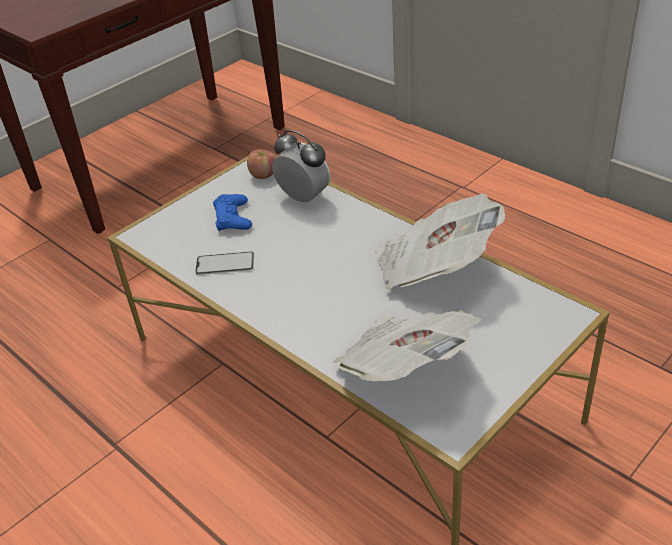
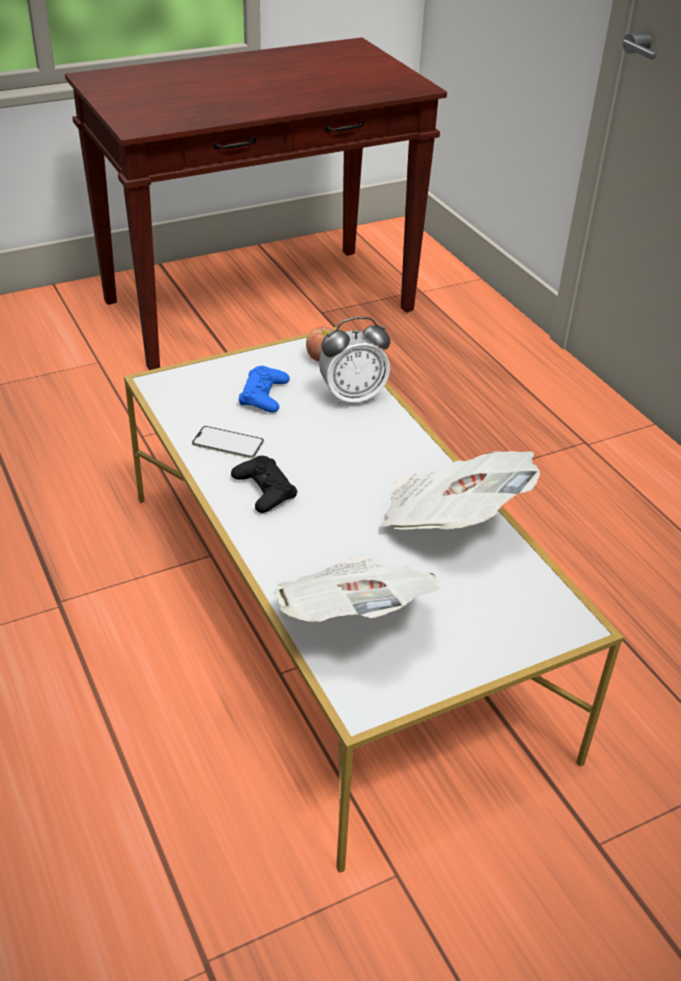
camera: 15 degrees right, 0 degrees up
(276, 291) = (264, 490): none -> black game controller
(304, 198) = (352, 397): alarm clock -> alarm clock turned 105 degrees clockwise

